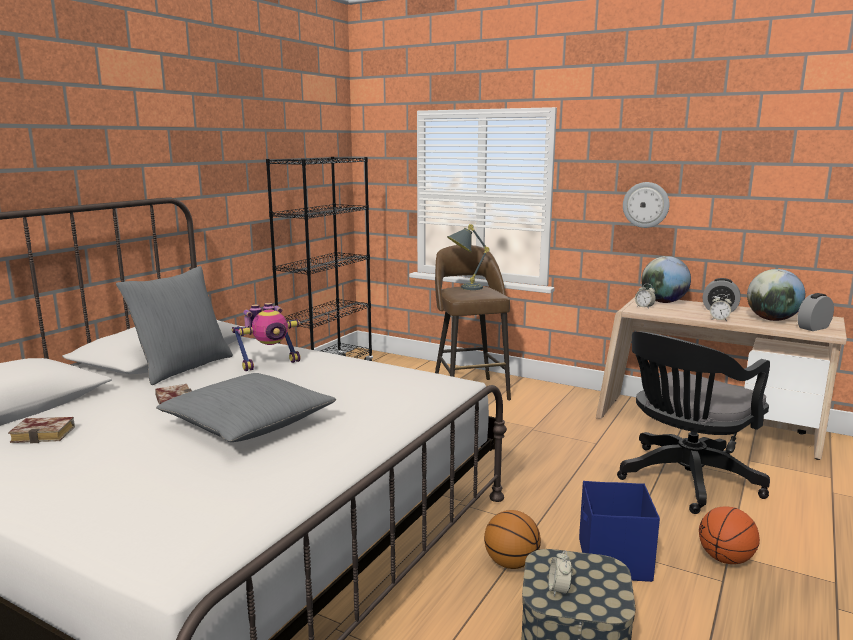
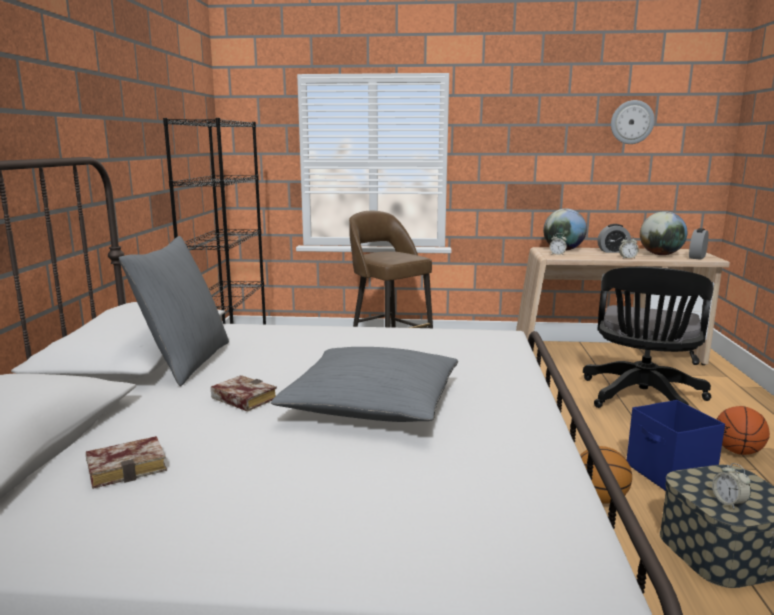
camera: 25 degrees left, 0 degrees up
(269, 363) = (285, 343): toy robot -> none
(464, 288) = (381, 253): grey table lamp -> none
(646, 205) = (536, 164): wall clock -> wall clock (632, 122)

